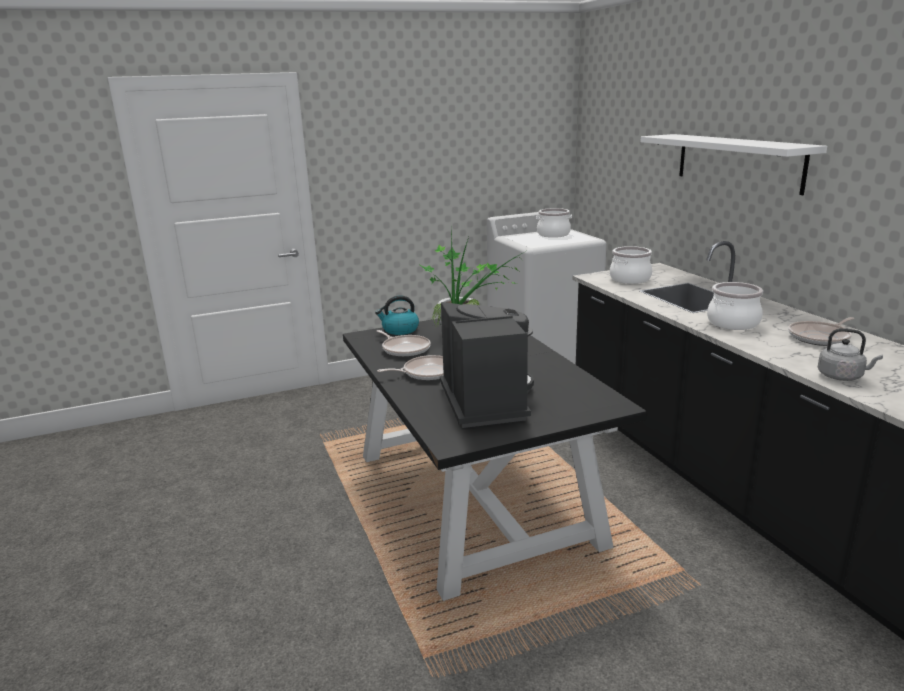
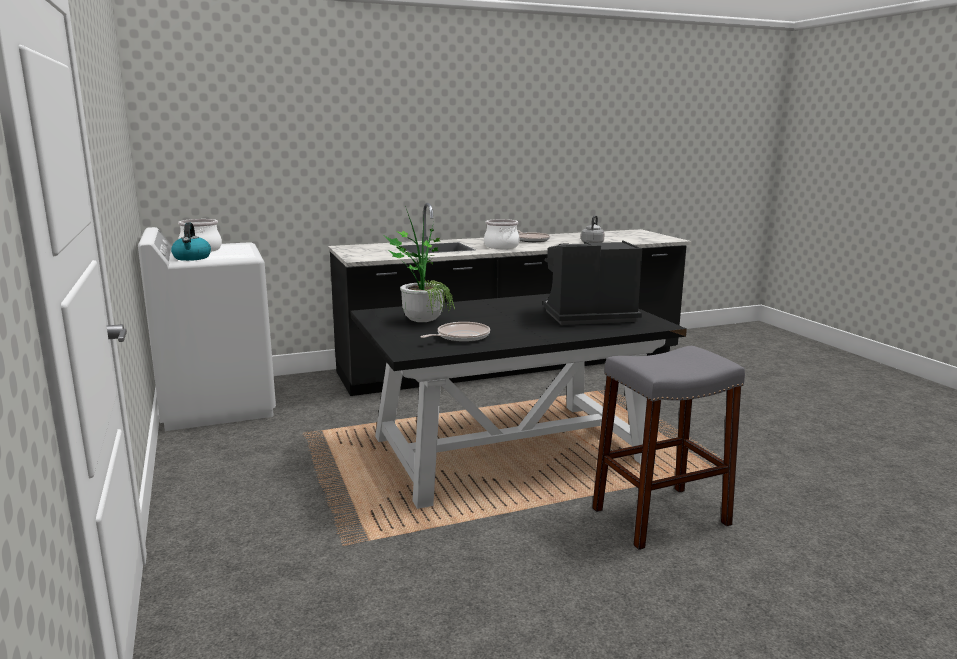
camera: 90 degrees left, 5 degrees down
(322, 589) = (660, 517): none -> grey stool
(399, 330) = (397, 339): kettle -> kettle (192, 258)
(426, 373) = (526, 330): frying pan -> none
(629, 279) = (375, 253): cooking pot -> none
(738, 162) = (397, 144): white shelf -> none

